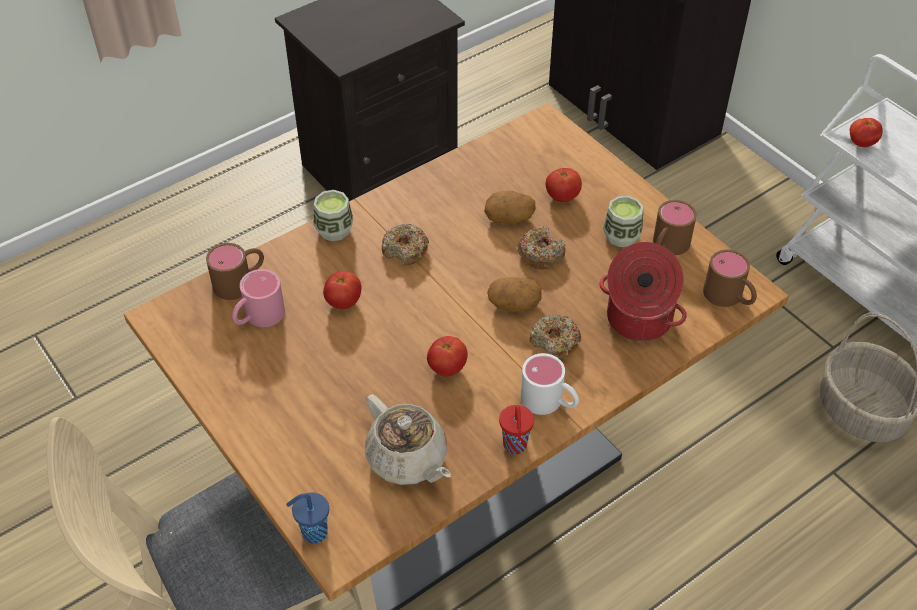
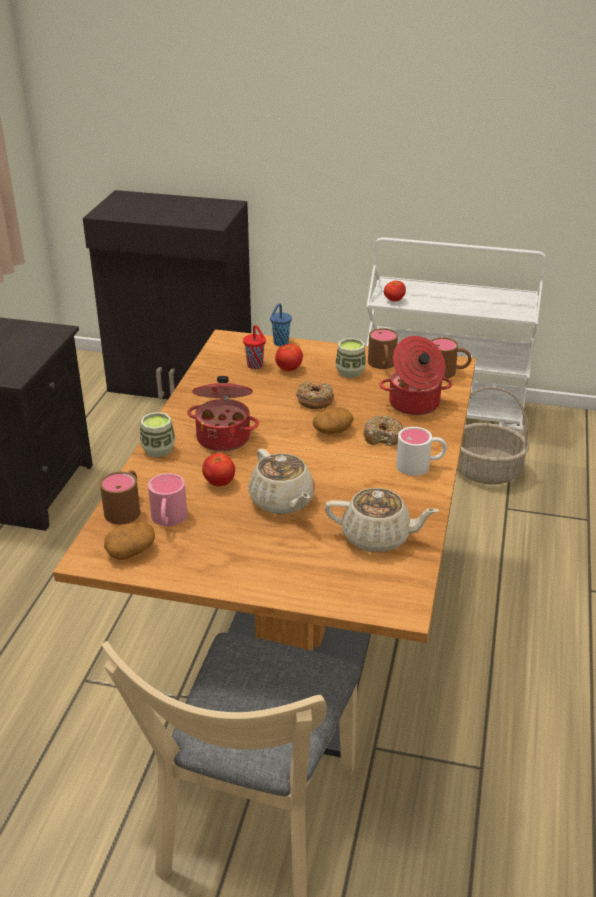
camera: 40 degrees left, 15 degrees down
(313, 533) = (372, 609): blue cup -> blue cup (280, 343)
(372, 360) = (282, 501): none -> beige teapot
(405, 250) = (224, 437): donut -> cooking pot
(447, 368) = (336, 481): tomato -> none
(509, 217) = (269, 392): potato -> potato (131, 551)
(515, 446) = (431, 496): red cup -> red cup (255, 366)

